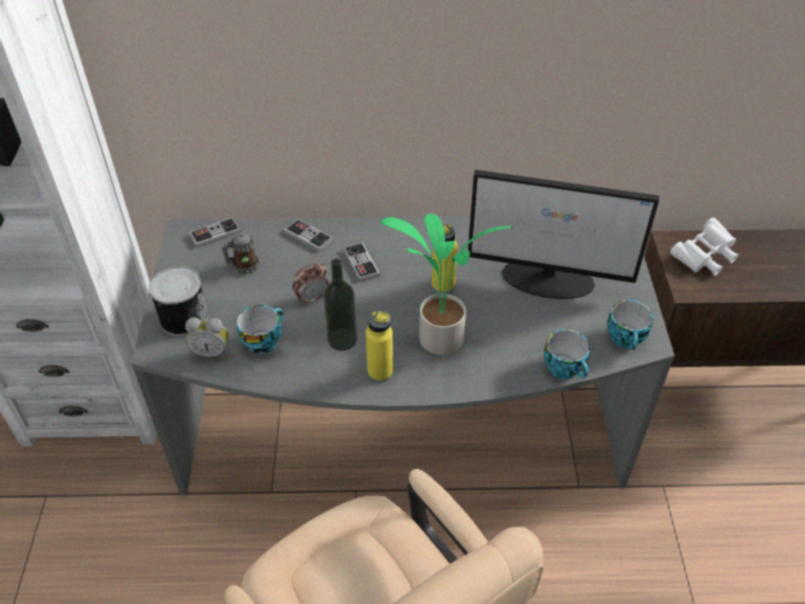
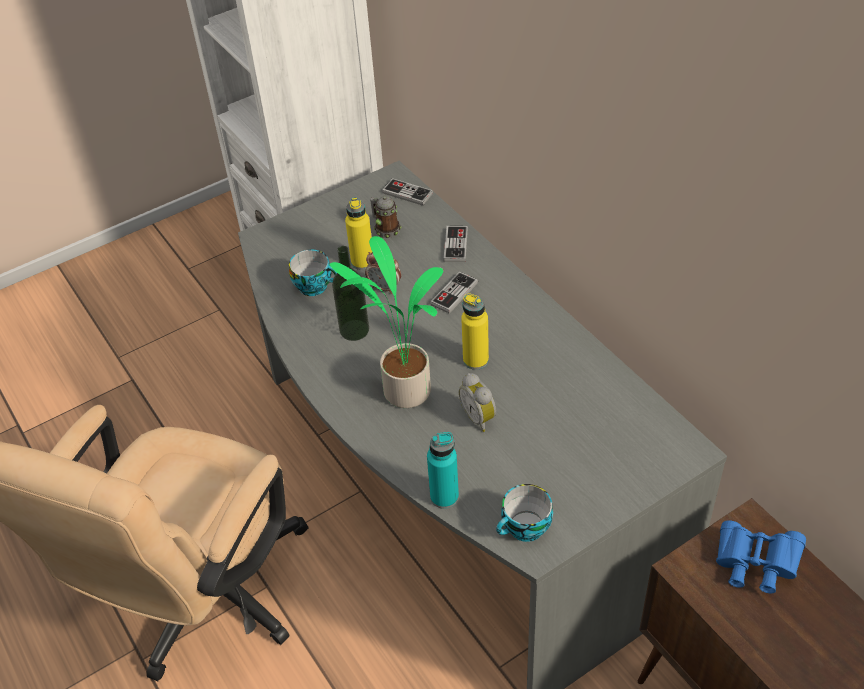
camera: 60 degrees right, 0 degrees up
(182, 317) = (302, 230): can -> none
(211, 352) = (280, 265): alarm clock -> alarm clock (480, 417)
(380, 372) = (337, 372): yellow bottle -> yellow bottle (362, 262)
(549, 279) = (555, 432): monitor -> none
(565, 368) = (444, 496): cup -> turquoise bottle
(704, 258) = (754, 565): white binoculars -> blue binoculars

